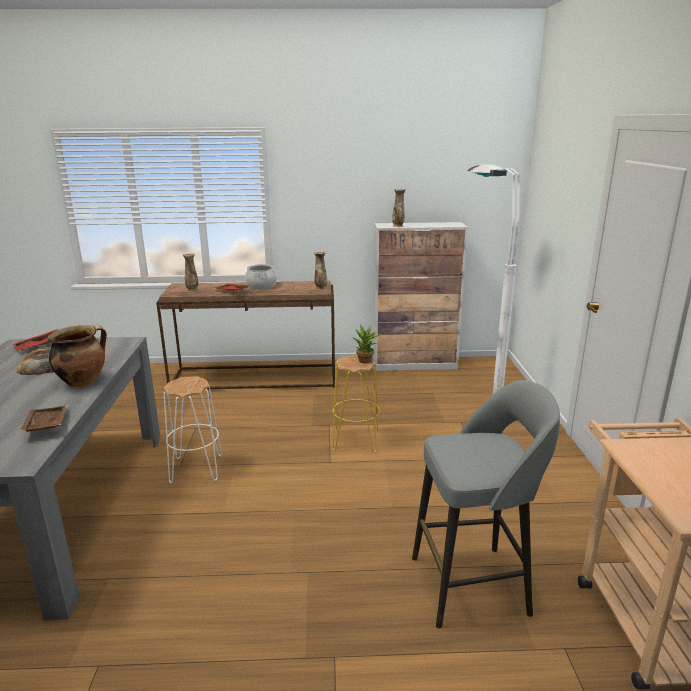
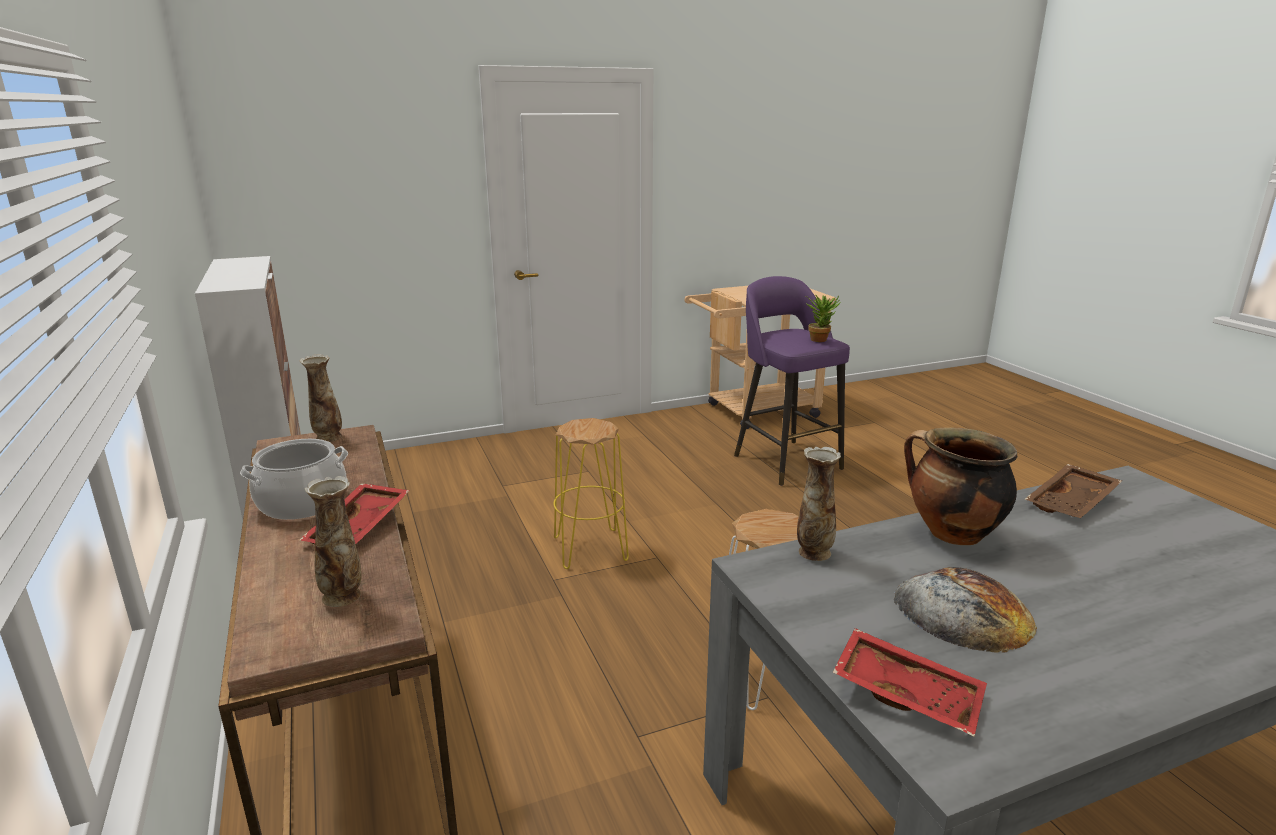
camera: 110 degrees left, 0 degrees up
(366, 362) = (586, 421): potted plant -> potted plant (820, 339)
(398, 226) = (250, 279): vase -> vase (814, 552)
(473, 585) = (785, 461): grey stool -> purple stool
(476, 394) = (413, 482): white floor lamp -> none

